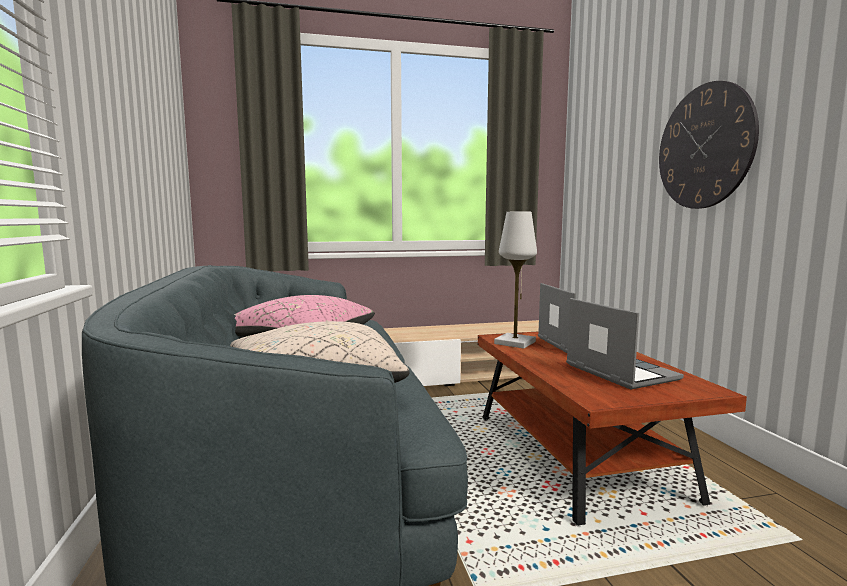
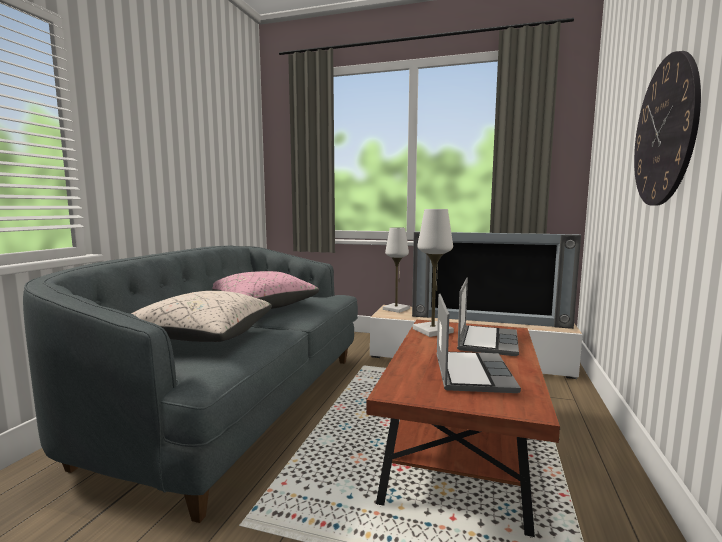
camera: 30 degrees right, 0 degrees up
(399, 331) = (396, 309): none -> white table lamp
(501, 329) = (488, 319): none -> television

